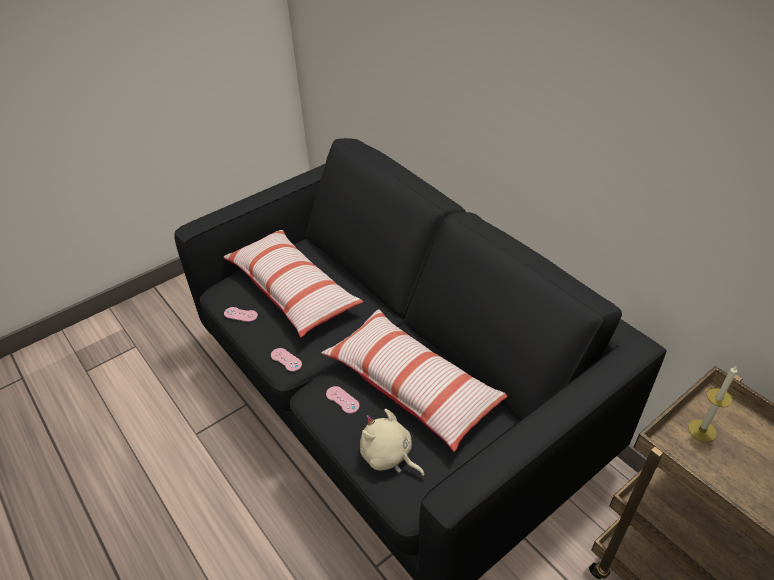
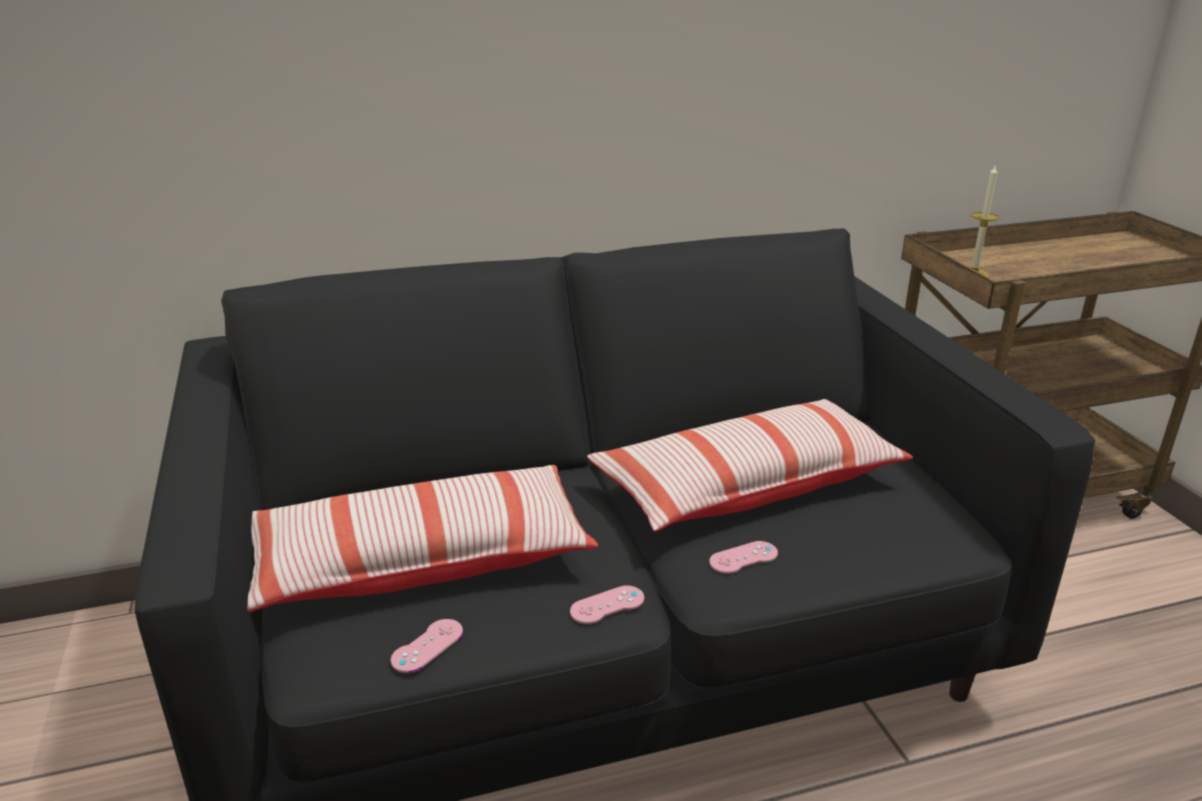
camera: 70 degrees left, 15 degrees down
(388, 456) = (877, 537): beige plush toy -> none

